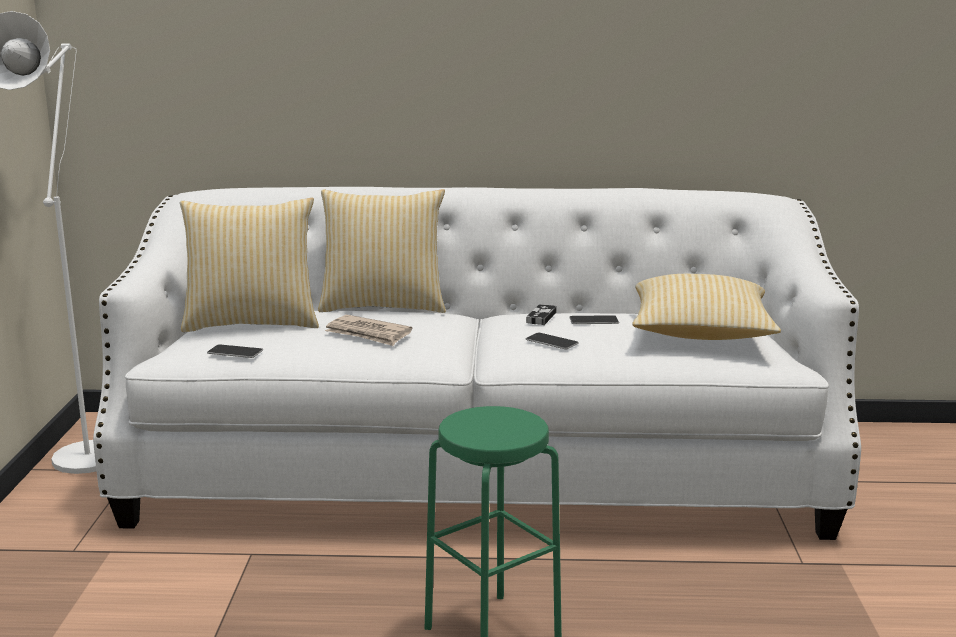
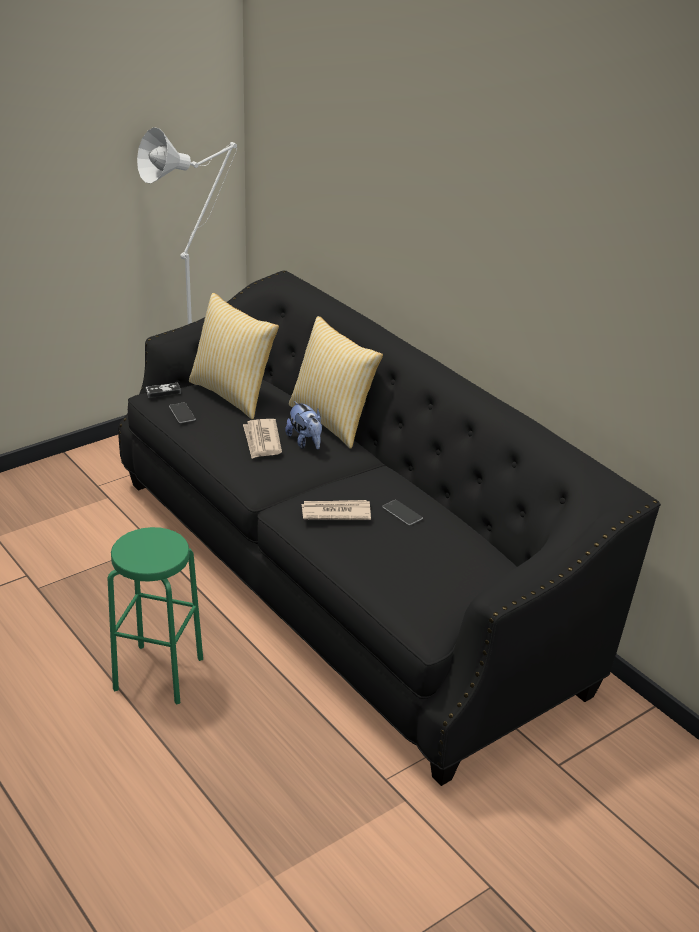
camera: 50 degrees right, 15 degrees up
(404, 321) = (305, 442): none -> plush toy
(478, 474) = (345, 577): white sofa -> black sofa
(541, 317) = (382, 489): game controller -> game controller (163, 392)
(551, 341) = (335, 512): phone -> newspaper
(700, 334) = (436, 568): pillow -> none

